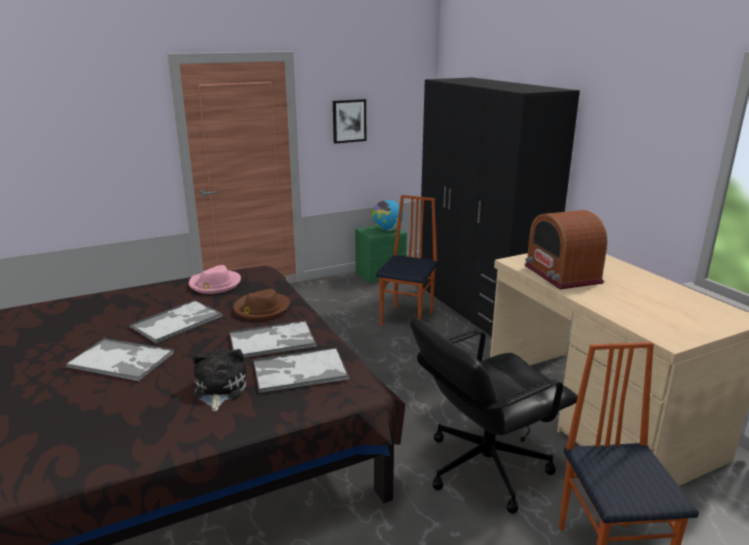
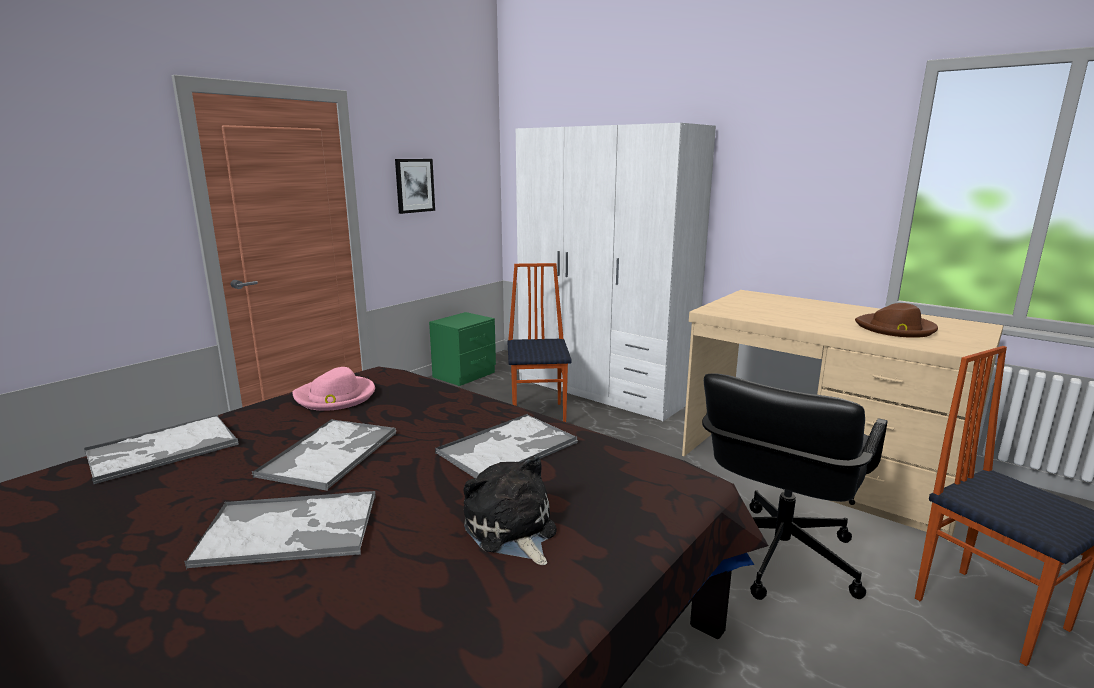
camera: 25 degrees left, 5 degrees down
(261, 309) = (442, 413): brown hat -> brown hat (895, 328)
(299, 371) = (595, 477): tray -> tray (161, 449)
(387, 230) = (469, 318): globe -> none
(478, 307) = (603, 389): black wardrobe -> white wardrobe
(562, 274) = (774, 315): radio -> none

